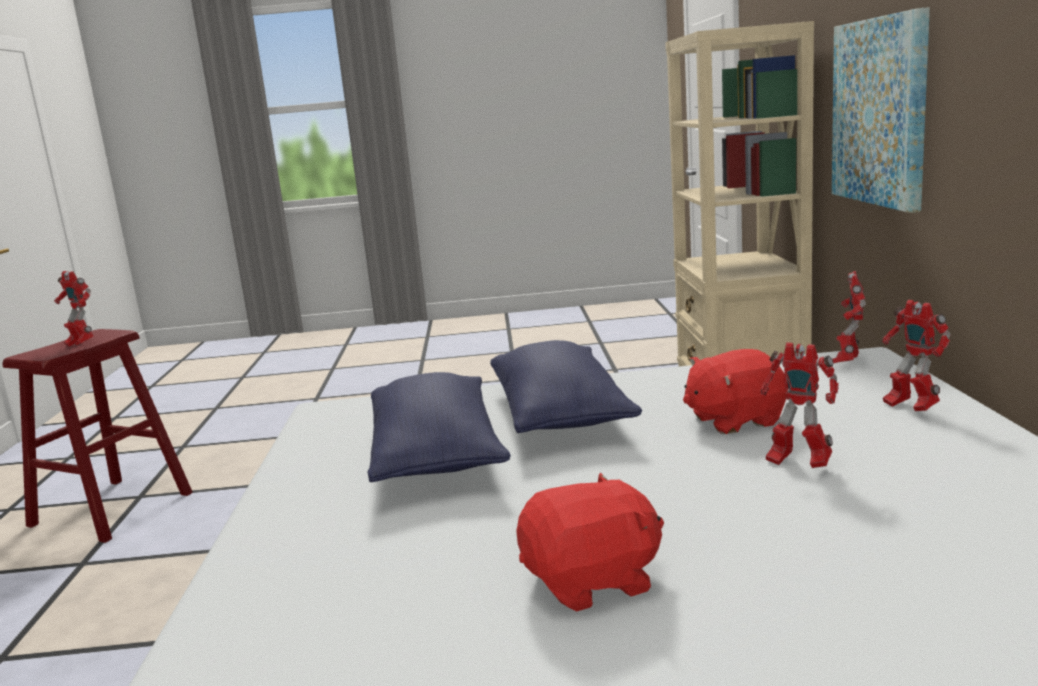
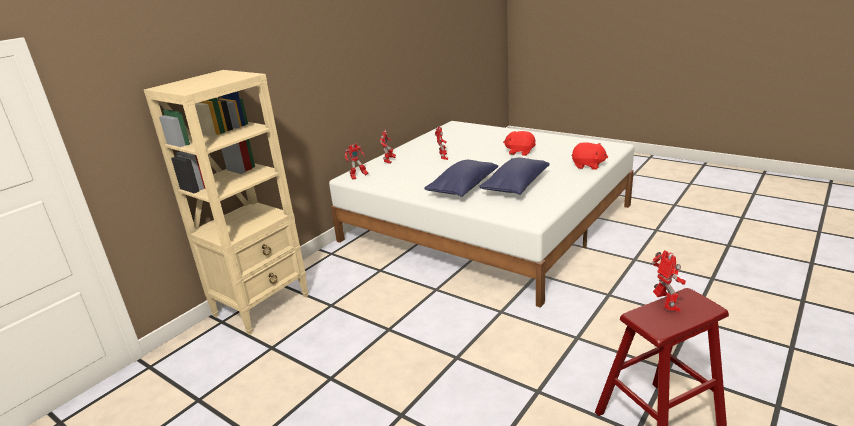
camera: 140 degrees left, 10 degrees up
(734, 420) = (428, 171): red plush toy -> red plush toy (588, 165)
(880, 112) = (290, 98): picture -> none

